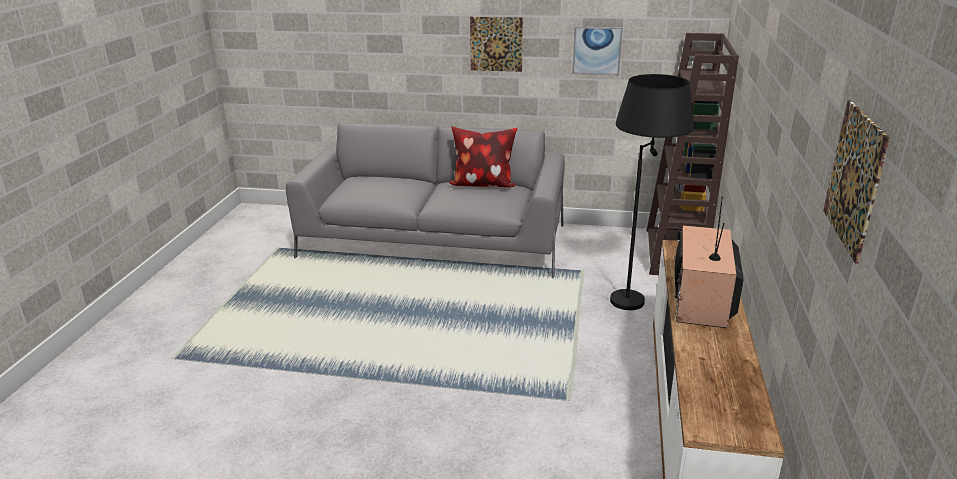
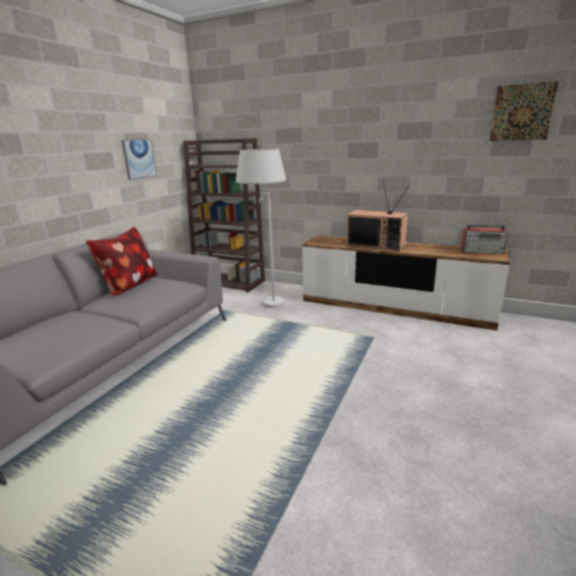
camera: 75 degrees left, 5 degrees down
(496, 44) = (65, 161): picture -> none
(637, 294) = (267, 299): black floor lamp -> white floor lamp
(738, 414) = (482, 252): none -> radio

